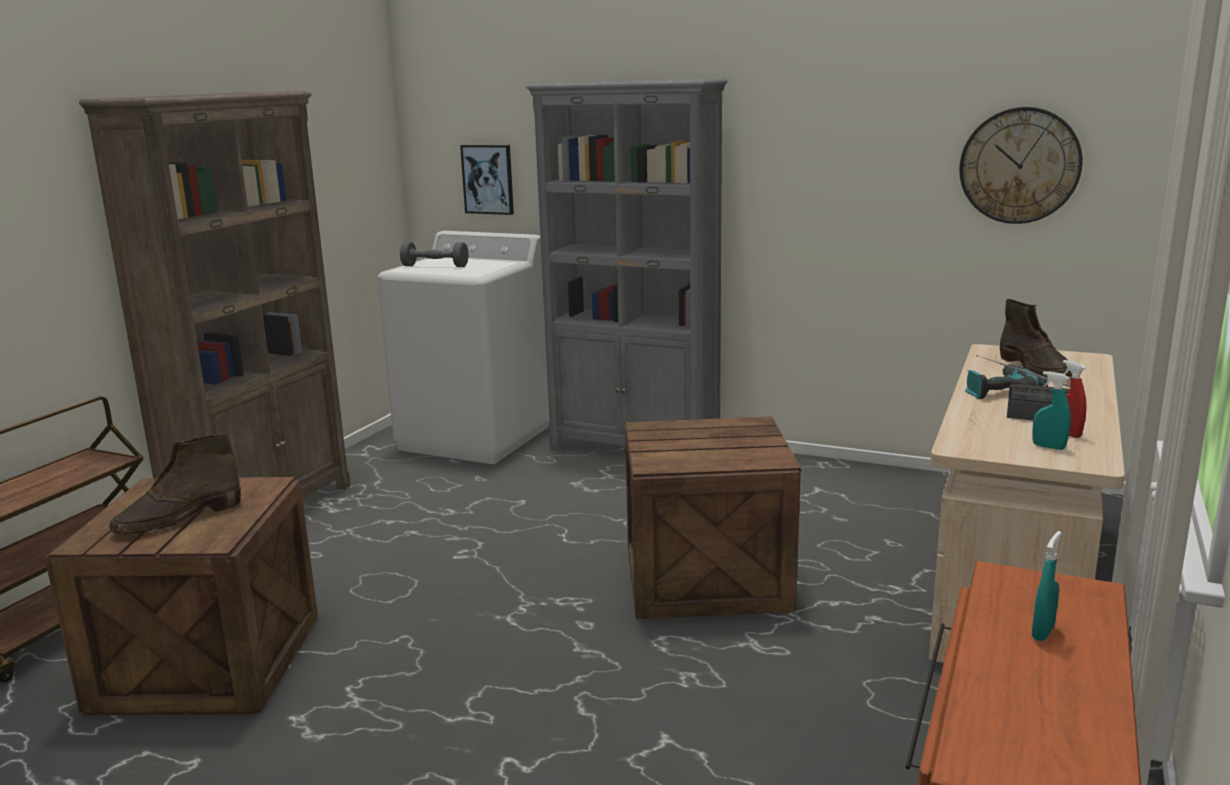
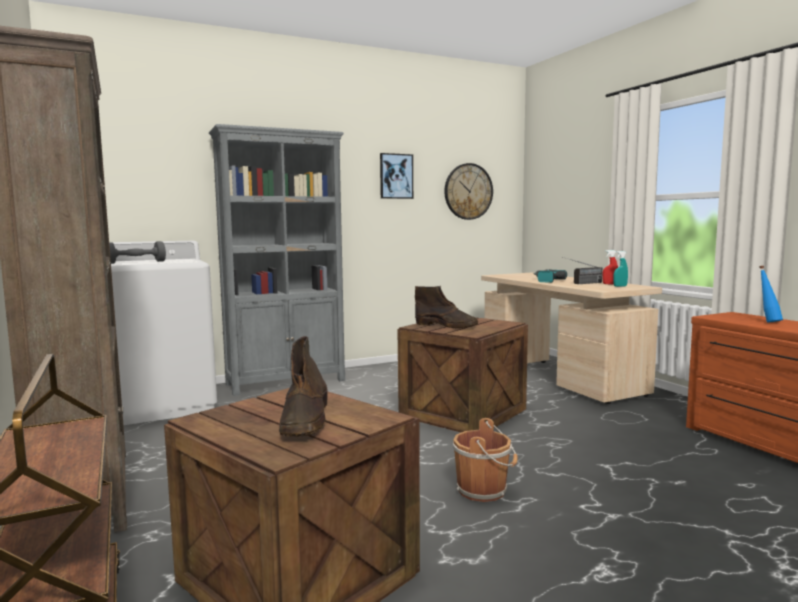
camera: 50 degrees left, 10 degrees down
(476, 681) = (484, 490): none -> brown bucket
(488, 179) = (140, 201): picture -> picture (396, 176)
(1035, 368) = (529, 276): brown boot -> brown boot (446, 326)
(1042, 633) = (767, 322): turquoise spray bottle -> blue bottle

